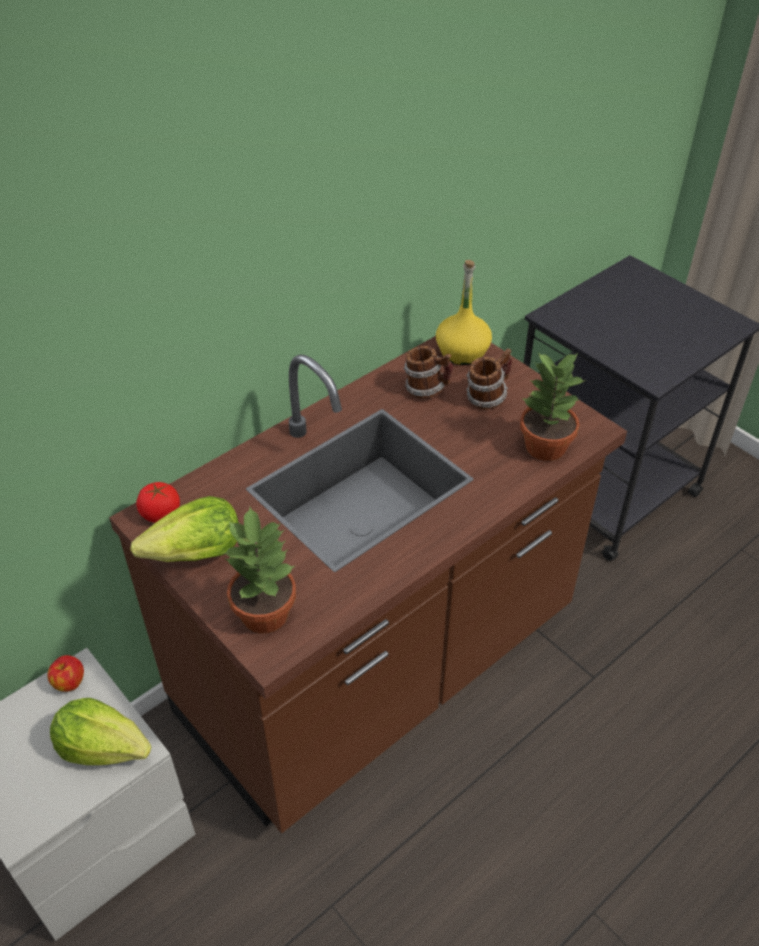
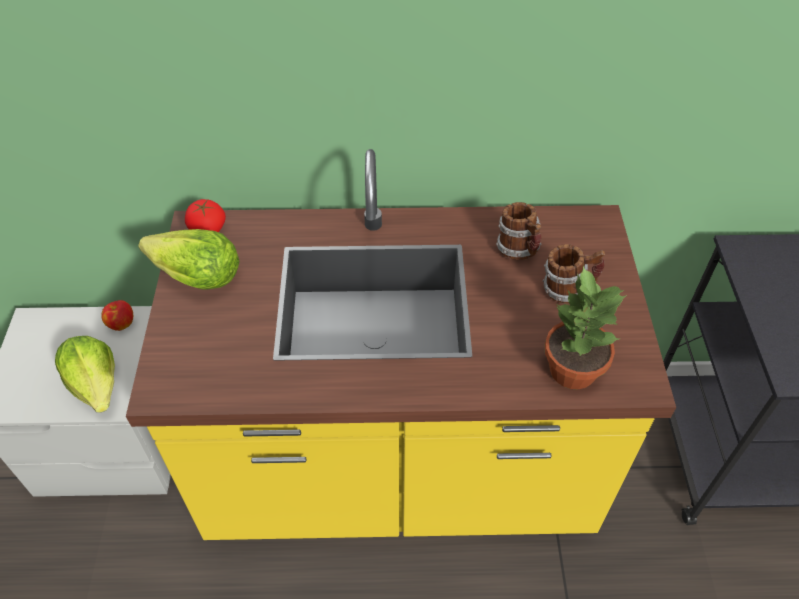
camera: 40 degrees right, 5 degrees up
(266, 613) = (190, 357): potted plant -> none
(379, 668) = (399, 470): brown counter -> yellow counter
(462, 352) = (589, 234): yellow bottle -> none

